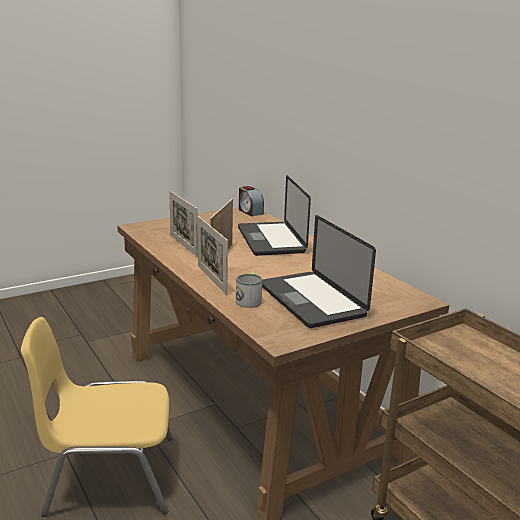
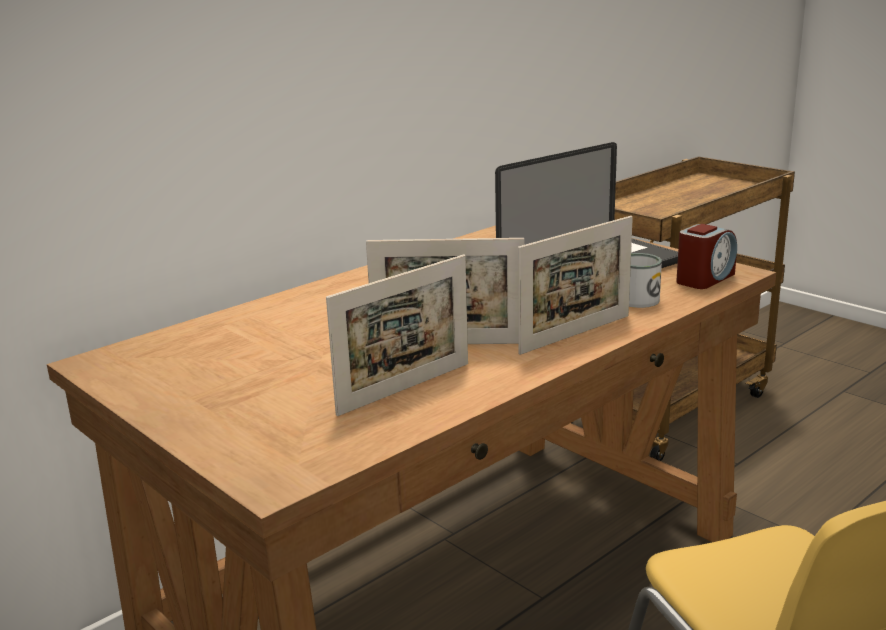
camera: 100 degrees left, 0 degrees up
(250, 211) = (112, 358): alarm clock -> alarm clock (704, 279)
(270, 240) = (327, 316): laptop -> none

